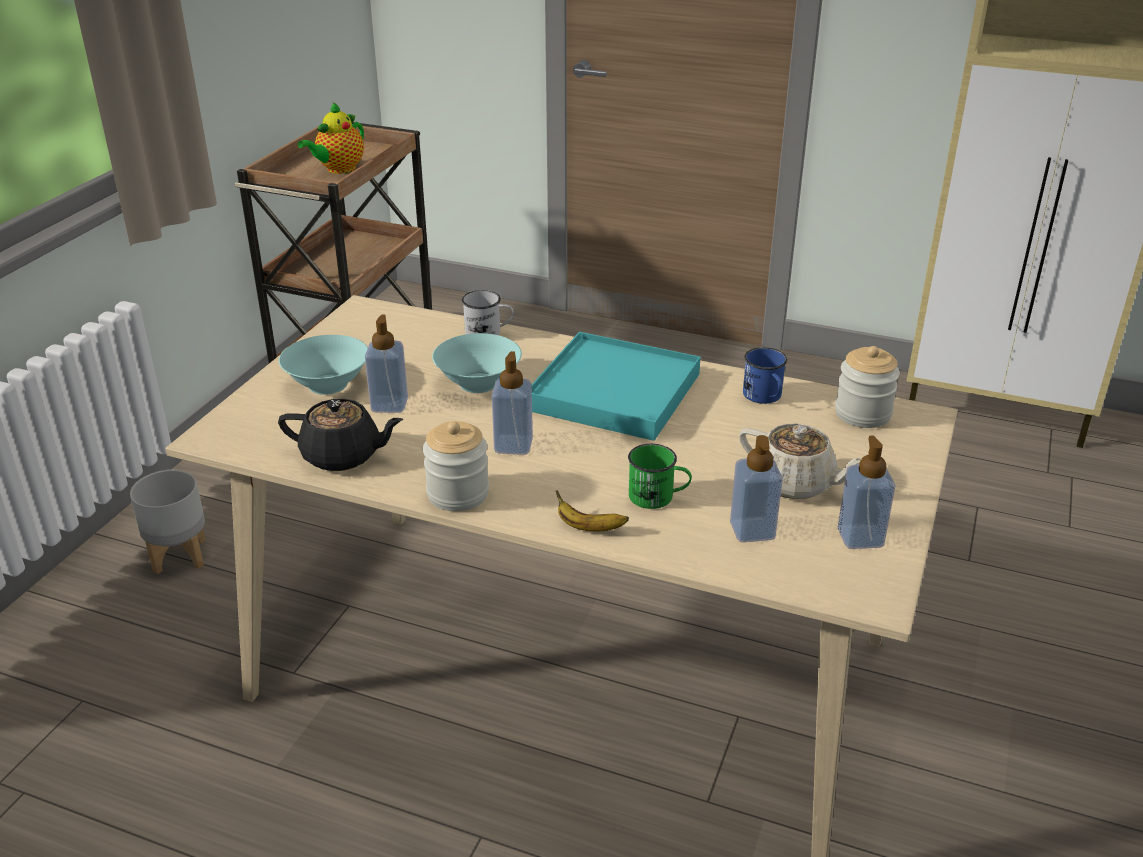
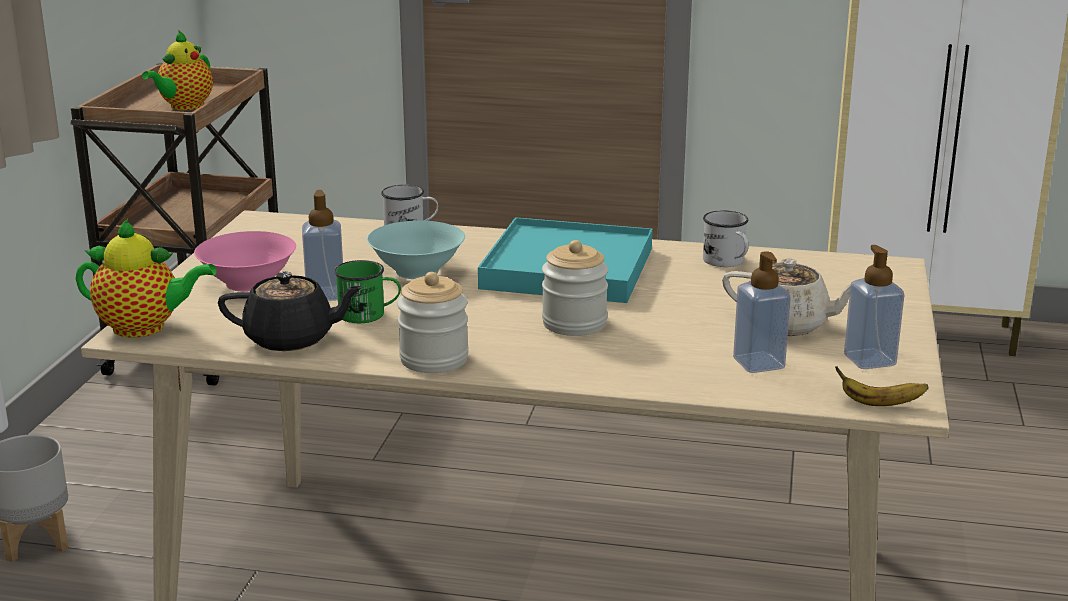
camera: 10 degrees left, 10 degrees down
(224, 430) = (145, 328): none -> teapot
(327, 385) = (247, 283): turquoise bowl -> pink bowl
(513, 445) = (477, 317): soap dispenser -> none
(588, 527) = (587, 374): banana -> banana (879, 404)
(658, 497) = (650, 346): green mug -> green mug (369, 315)
(765, 397) = (727, 262): blue mug -> white mug
(862, 414) = (832, 268): jar -> jar (574, 323)

